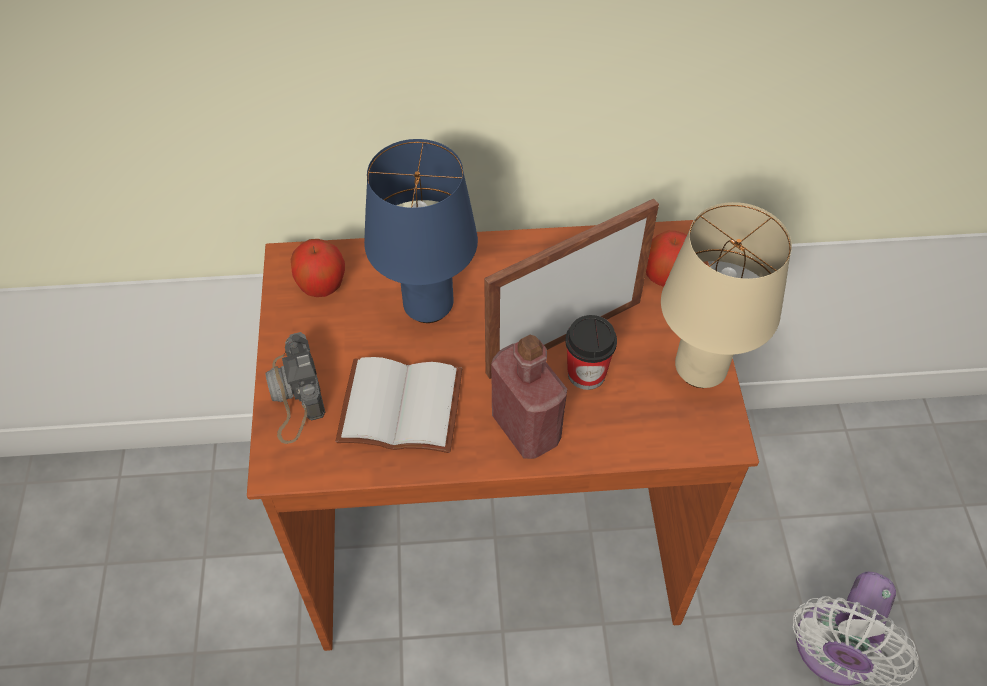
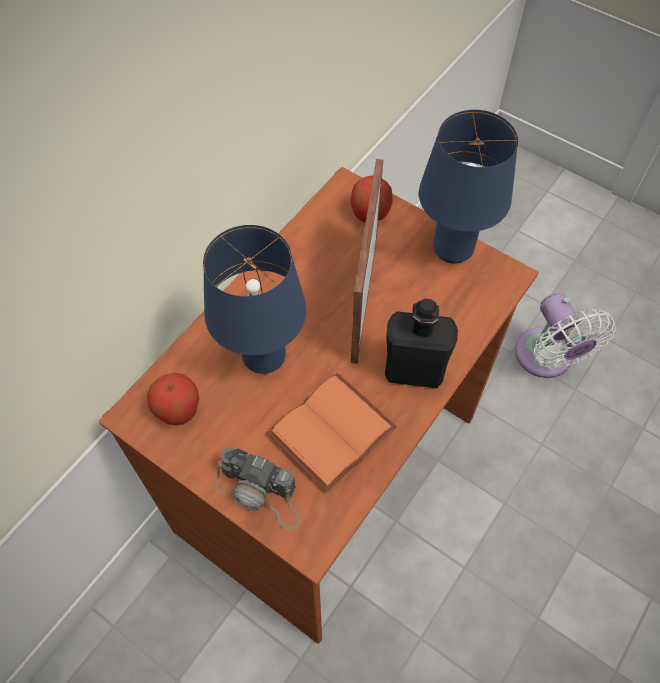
camera: 50 degrees left, 5 degrees up
(398, 410) = (332, 435): white book -> orange book
(526, 428) = (414, 371): red bottle -> black bottle
(586, 373) = (402, 308): cup -> none
(699, 368) = (451, 249): beige table lamp -> blue table lamp

